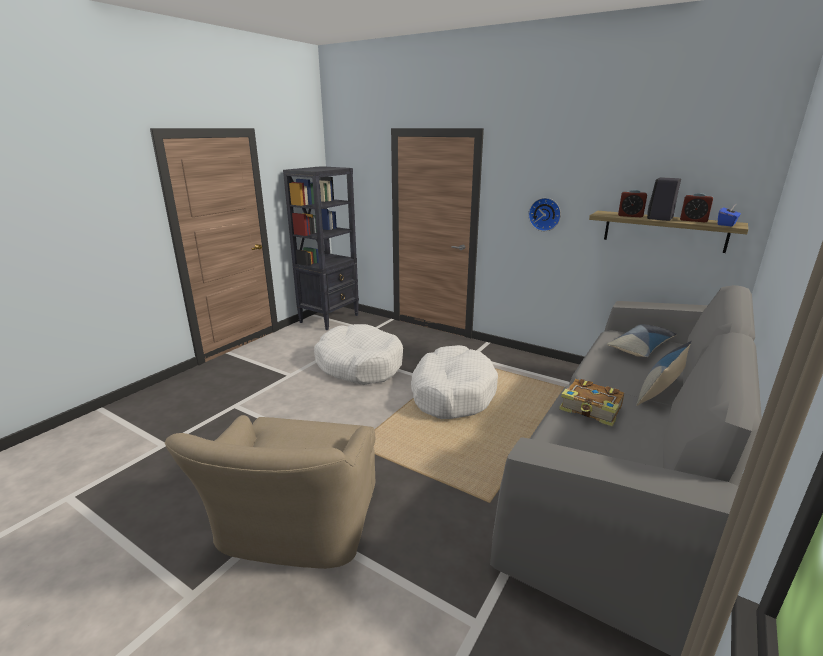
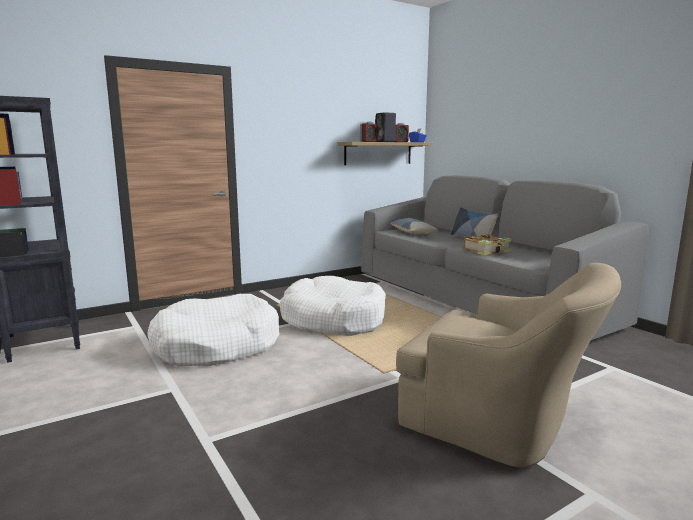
camera: 65 degrees left, 10 degrees down
(545, 214) = (298, 149): wall clock -> none

